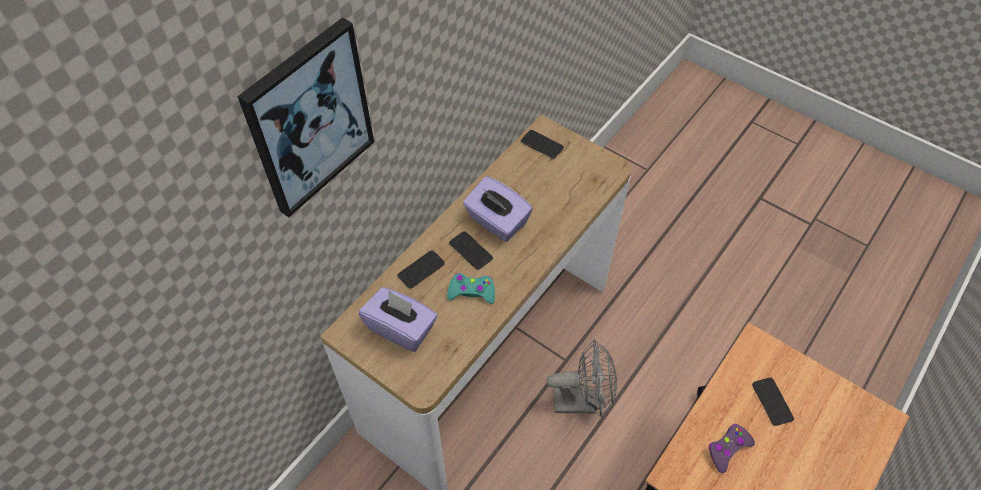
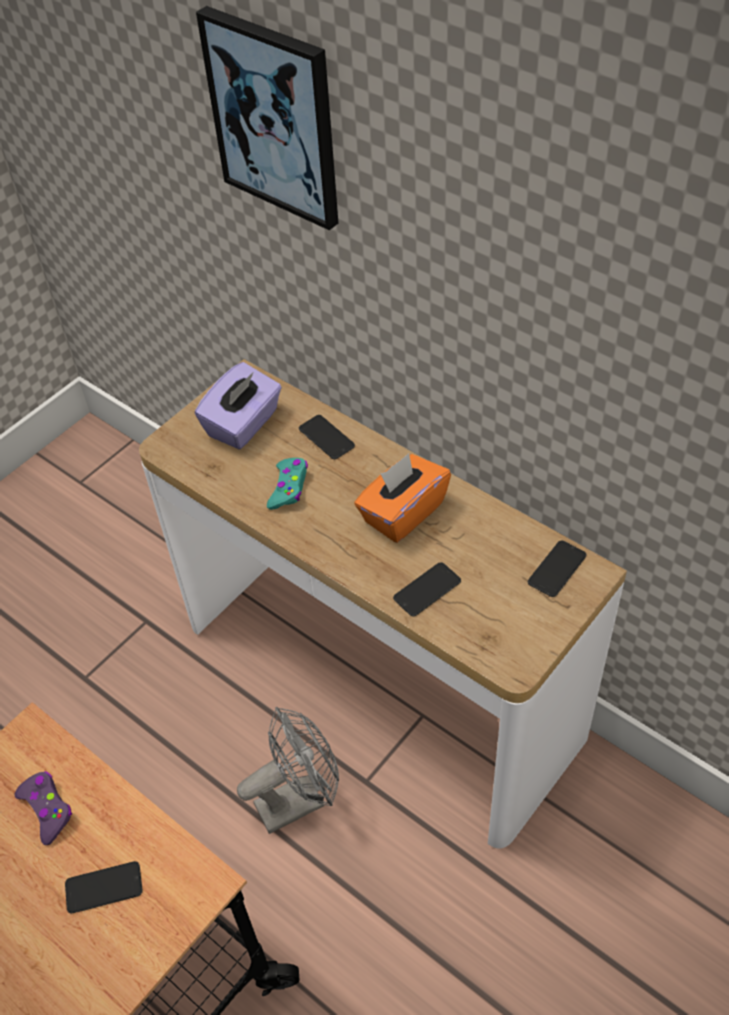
camera: 95 degrees right, 5 degrees down
(470, 251) = (353, 485): phone -> phone (427, 590)
(496, 221) = (402, 513): purple tissue box -> orange tissue box
(582, 401) = (299, 799): grey fan -> grey fan turned 120 degrees counterclockwise

